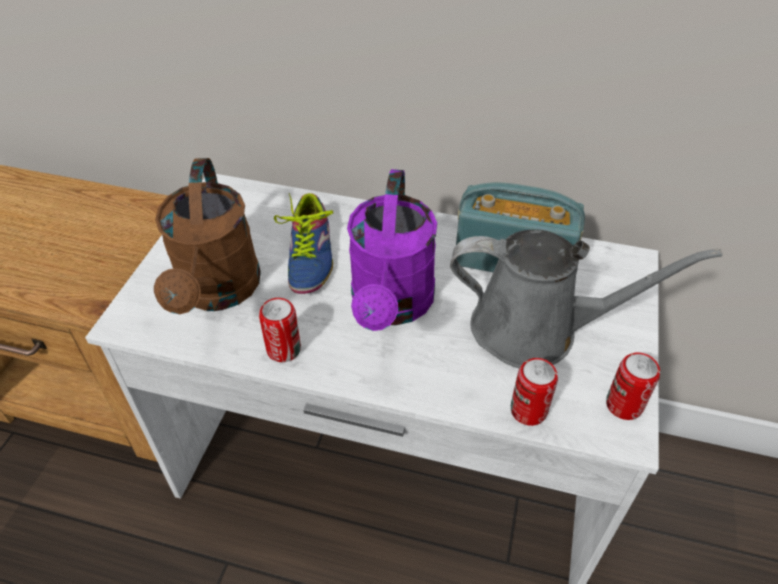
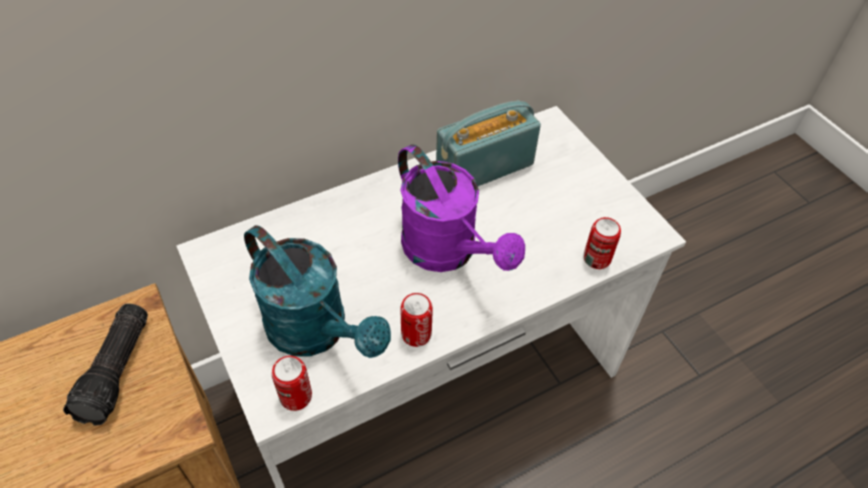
camera: 45 degrees left, 5 degrees up
(101, 239) = (118, 371): none -> flashlight
(218, 292) = (317, 331): brown watering can -> turquoise watering can
(305, 257) = (347, 259): shoe -> none
(535, 330) = (547, 205): grey watering can -> none
(623, 405) = (637, 218): can -> can (296, 396)

